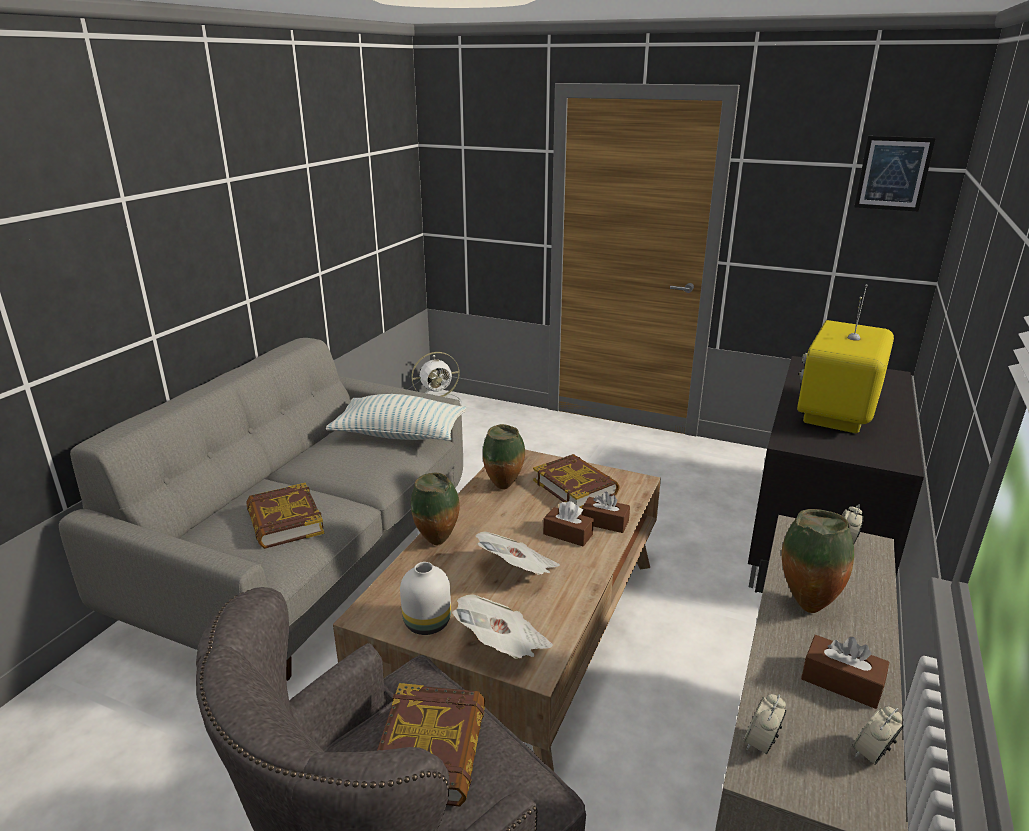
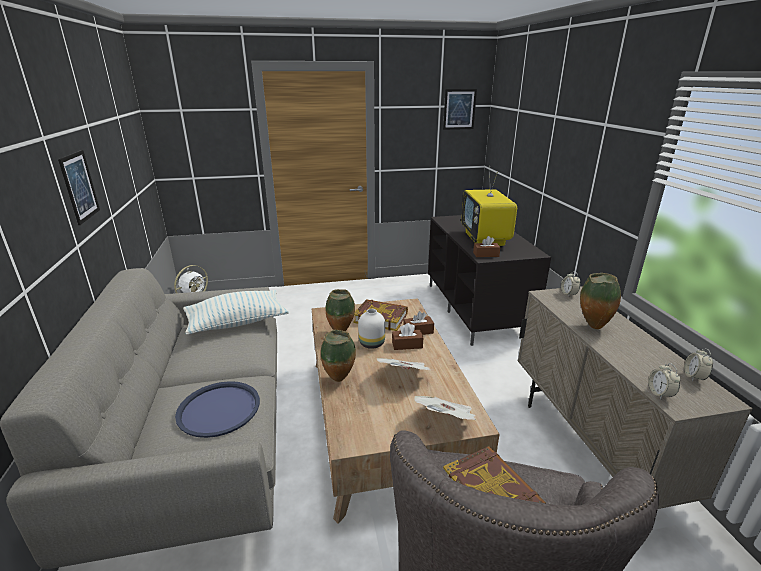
camera: 35 degrees left, 0 degrees up
(269, 235) = (79, 186): none -> picture
(284, 521) = (219, 409): book -> blue tray
(428, 622) = (390, 428): white vase -> white vase (372, 343)
(841, 682) = (647, 353): brown tissue box -> brown tissue box (486, 254)

